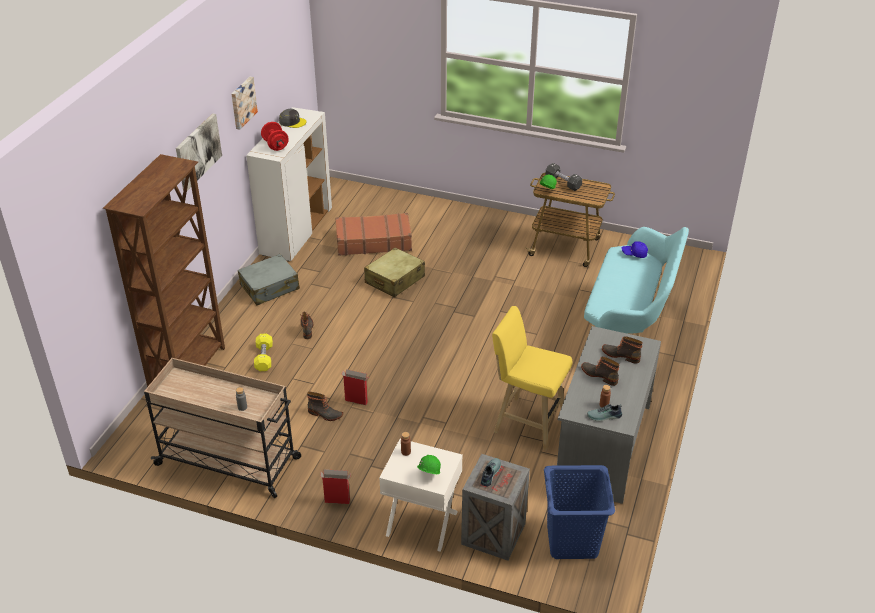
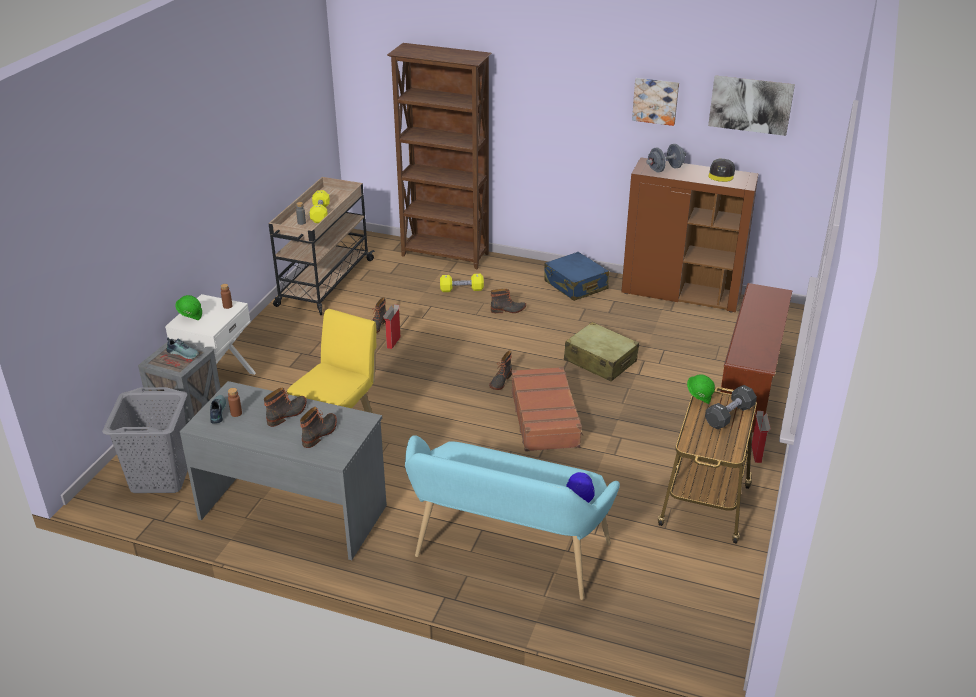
camera: 90 degrees right, 5 degrees down
(198, 151) = (558, 94): picture -> picture (750, 104)
(223, 394) = (320, 214): none -> yellow dumbbell
(270, 287) = (575, 285): grey suitcase -> blue suitcase
(275, 145) = (665, 169): red dumbbell -> grey dumbbell
(296, 232) = (681, 294): white cabinet -> brown cabinet
(338, 501) = (262, 337): cardboard box -> cardboard box (756, 454)
(373, 241) = (676, 345): brown suitcase -> brown suitcase (545, 418)
(422, 334) = (500, 381): none -> boot
(432, 215) = (750, 387): none -> brown shoe rack
(571, 540) = (161, 477): blue laundry basket -> grey laundry basket

